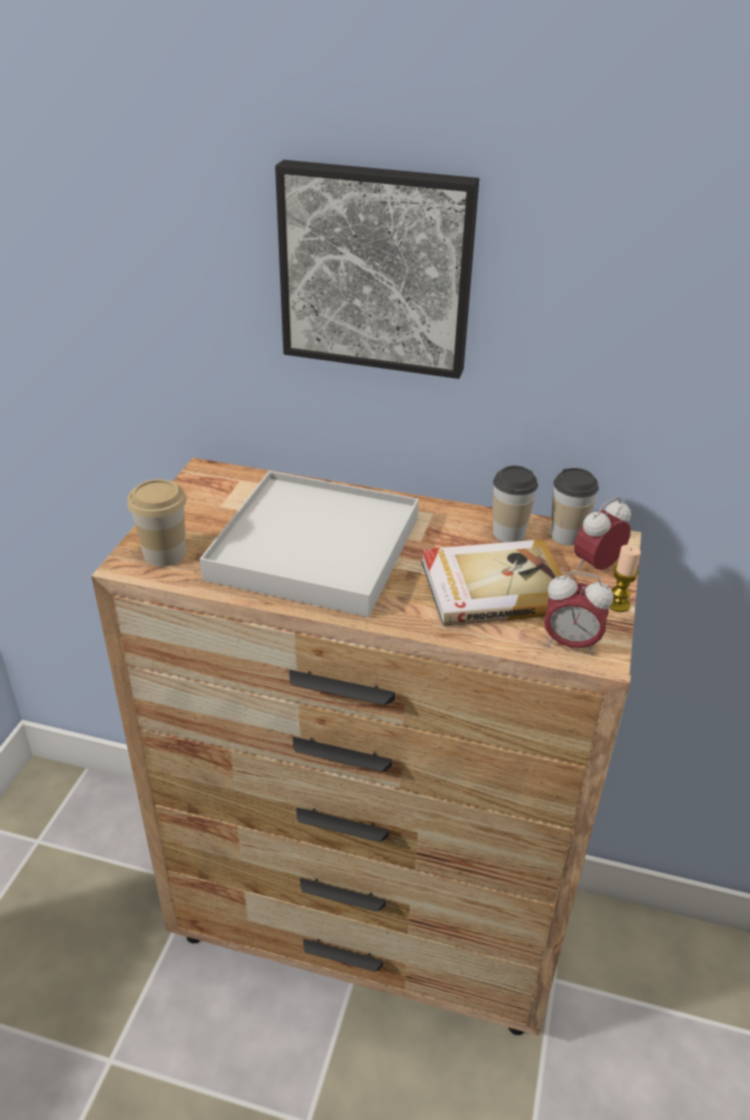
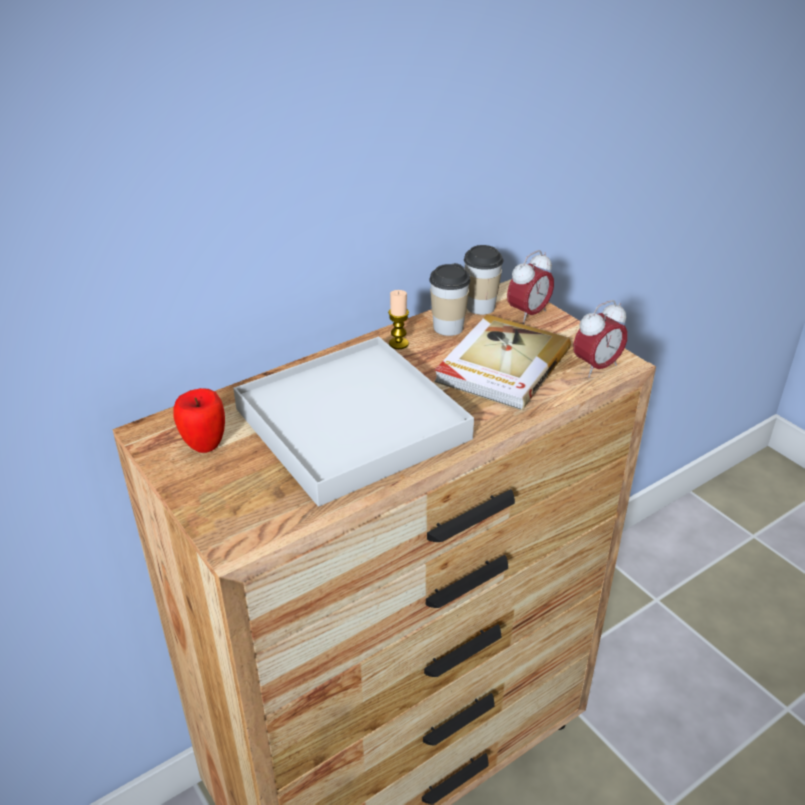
camera: 50 degrees left, 0 degrees up
(164, 553) = (247, 513): cup -> none
(216, 499) = (204, 445): none -> apple
(377, 268) = (275, 136): picture -> none
(596, 566) = (528, 314): alarm clock -> alarm clock turned 135 degrees counterclockwise
(618, 604) = (576, 328): candle -> candle (398, 344)

